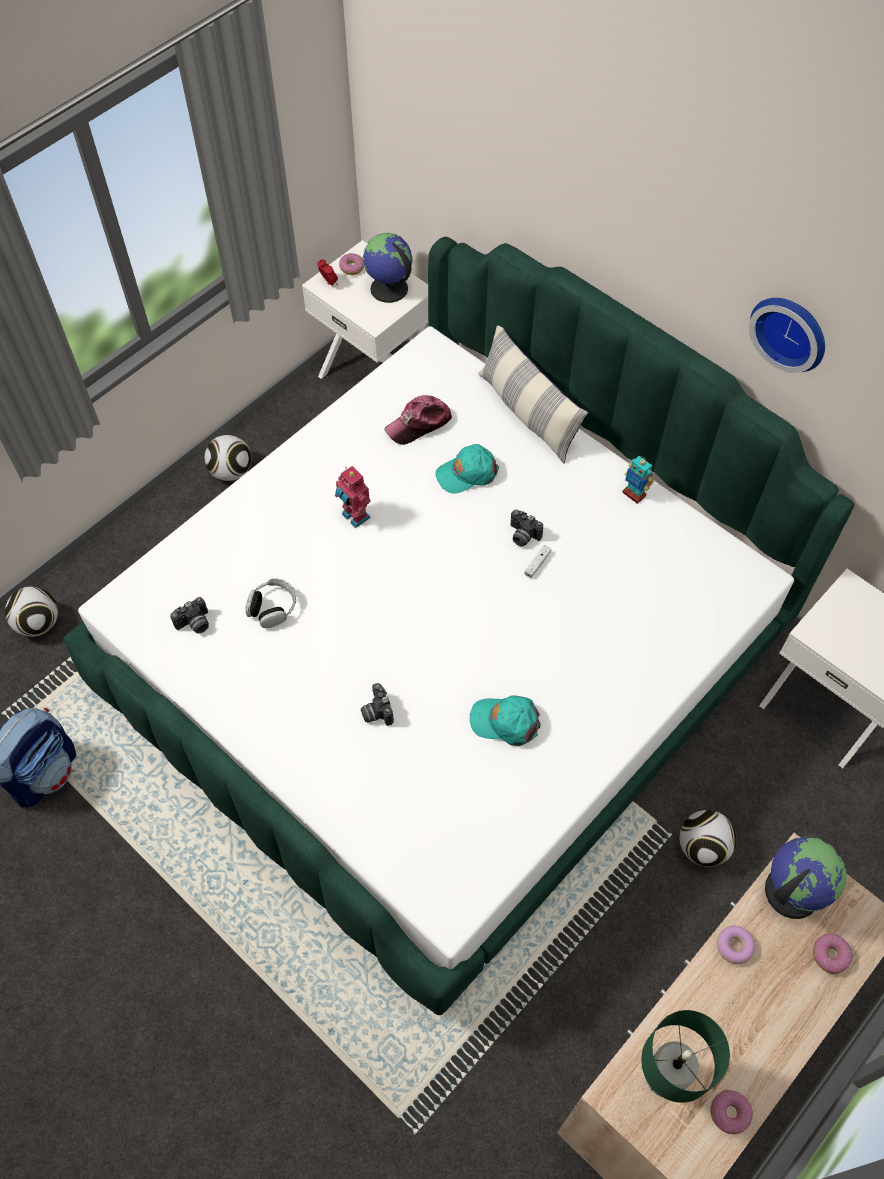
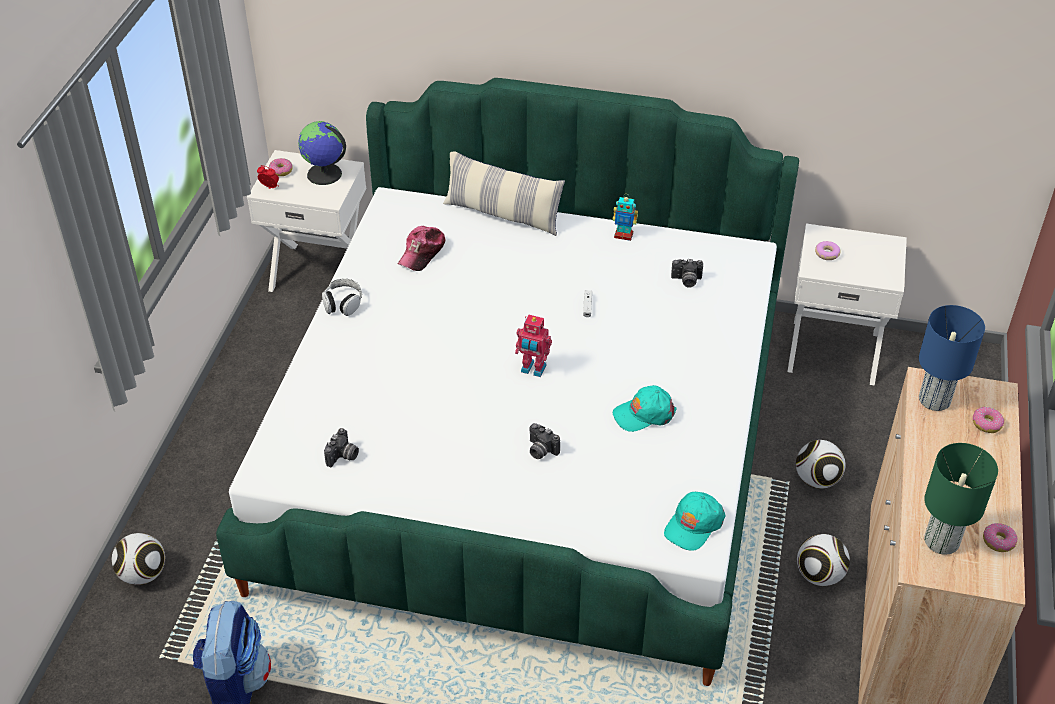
camera: 30 degrees left, 15 degrees down
(231, 471) = (242, 388): football -> football (819, 575)
(272, 607) = (400, 418): headphones -> headphones (342, 303)
(354, 517) = (419, 332): toy robot -> toy robot (533, 369)
(467, 473) = (486, 270): turquoise cap -> turquoise cap (693, 525)
(522, 536) = (562, 293): camera -> camera (686, 281)
(734, 946) = (924, 447): donut -> donut (827, 254)
(791, 331) = (708, 40): wall clock -> none
(791, 890) = (933, 399): globe -> blue table lamp

